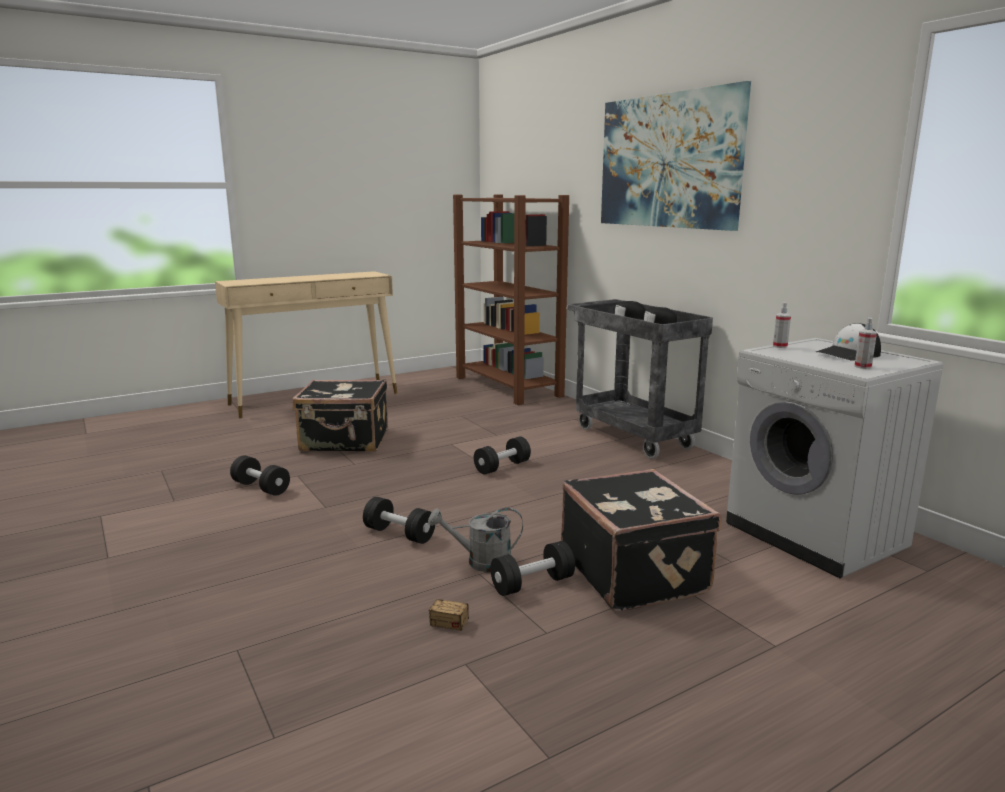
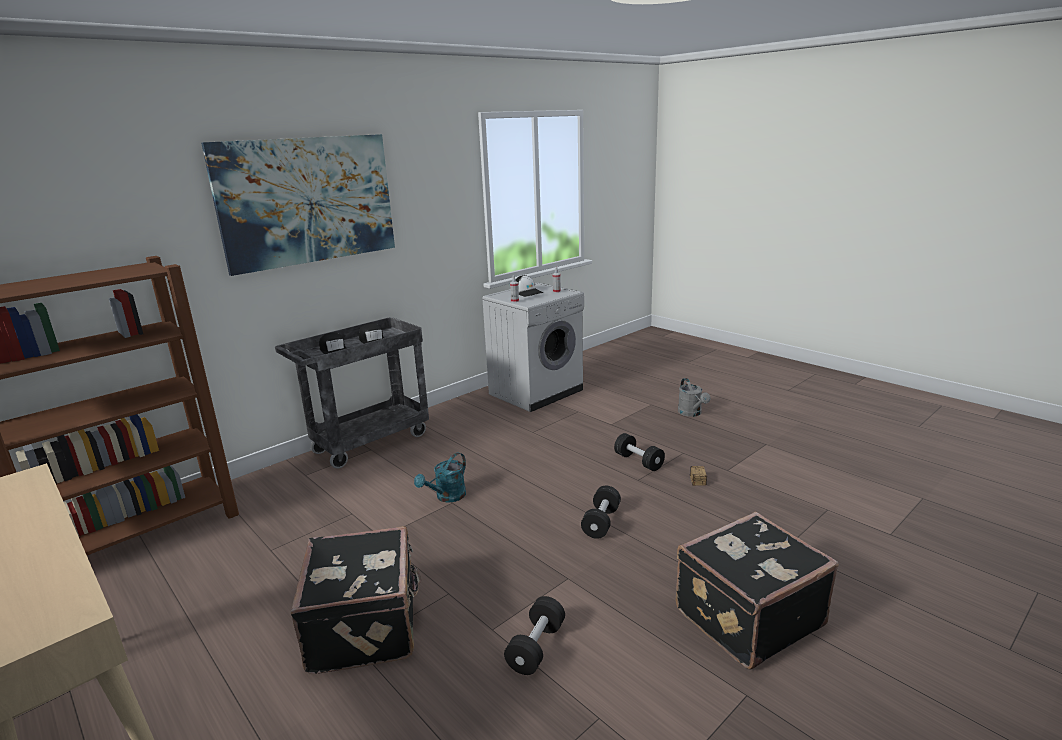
camera: 100 degrees left, 5 degrees up
(481, 562) = (623, 481): grey watering can -> grey watering can (692, 413)
(502, 467) = (447, 497): black dumbbell -> turquoise watering can
(635, 572) = (606, 434): black suitcase -> black suitcase (746, 616)

